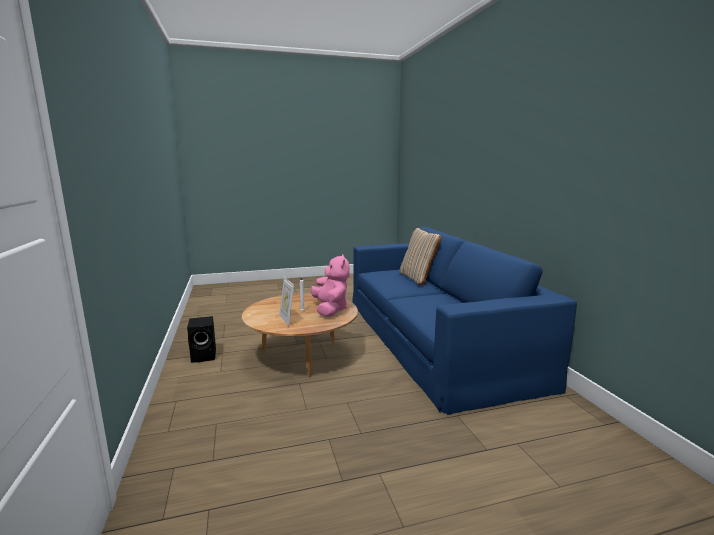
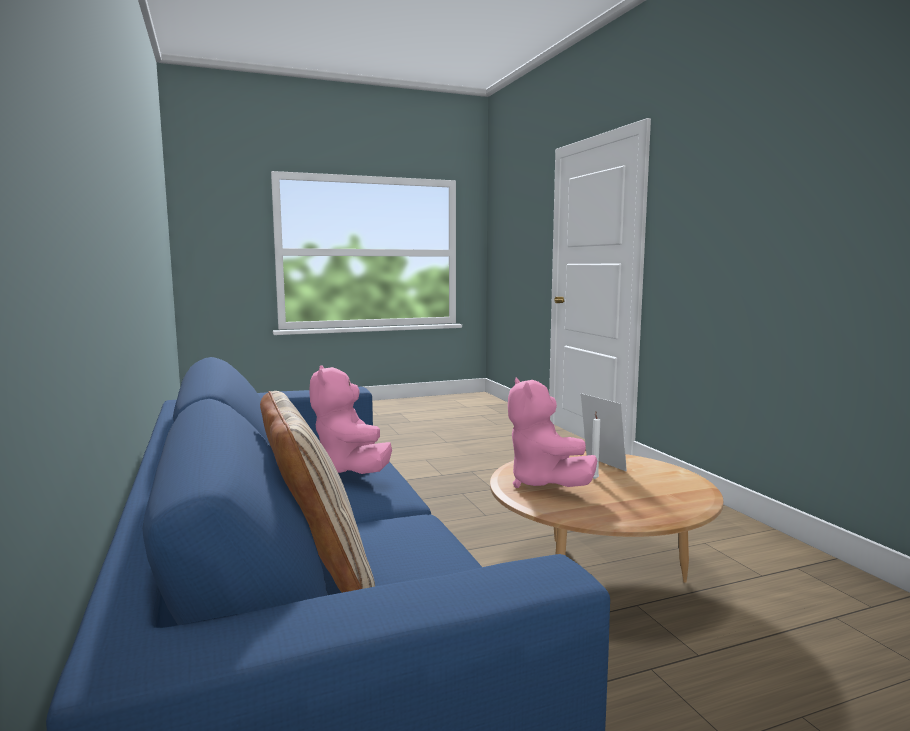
camera: 175 degrees right, 5 degrees down
(205, 356) = (782, 568): black speaker -> none
(429, 308) = (351, 471): none -> pink plush toy

